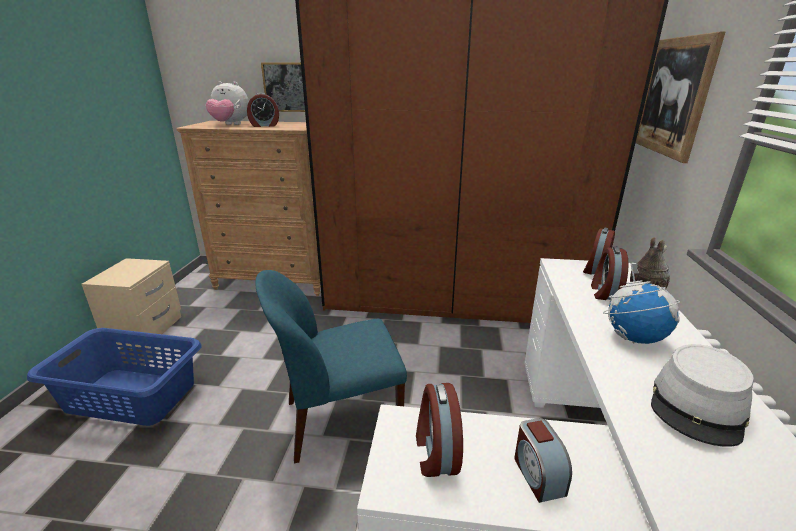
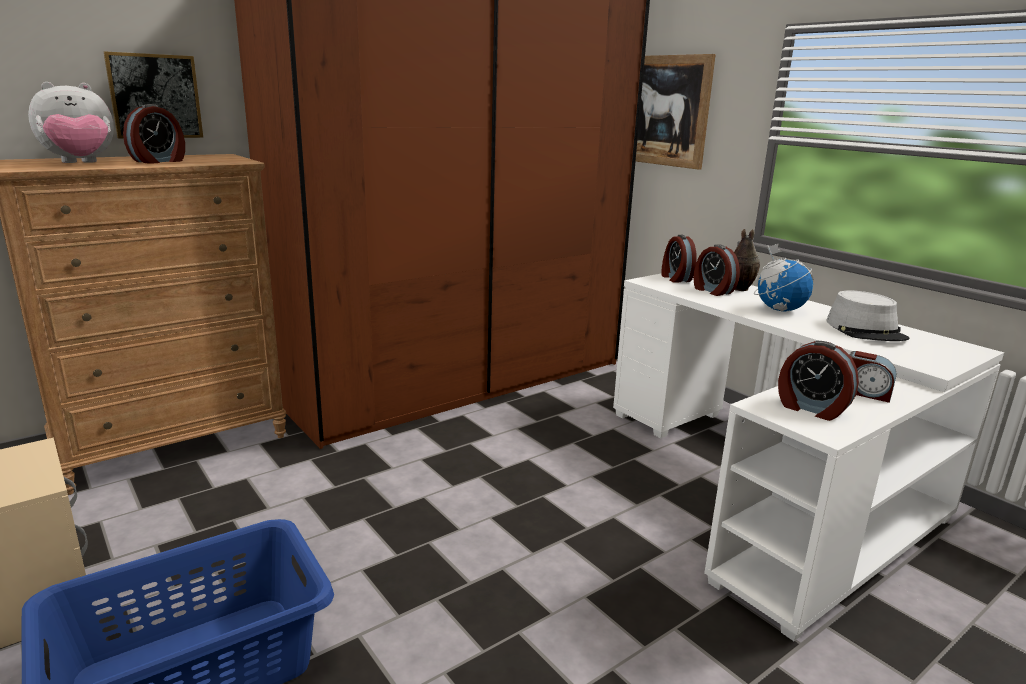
camera: 45 degrees left, 5 degrees down
(339, 419) = (526, 532): blue chair -> none

